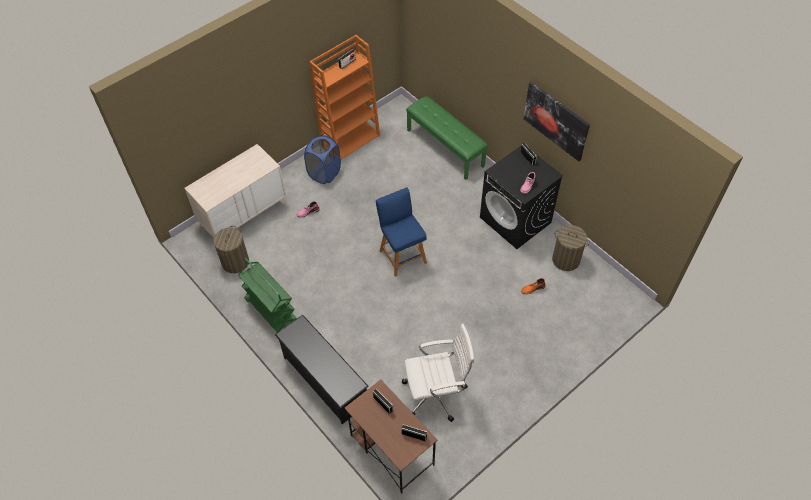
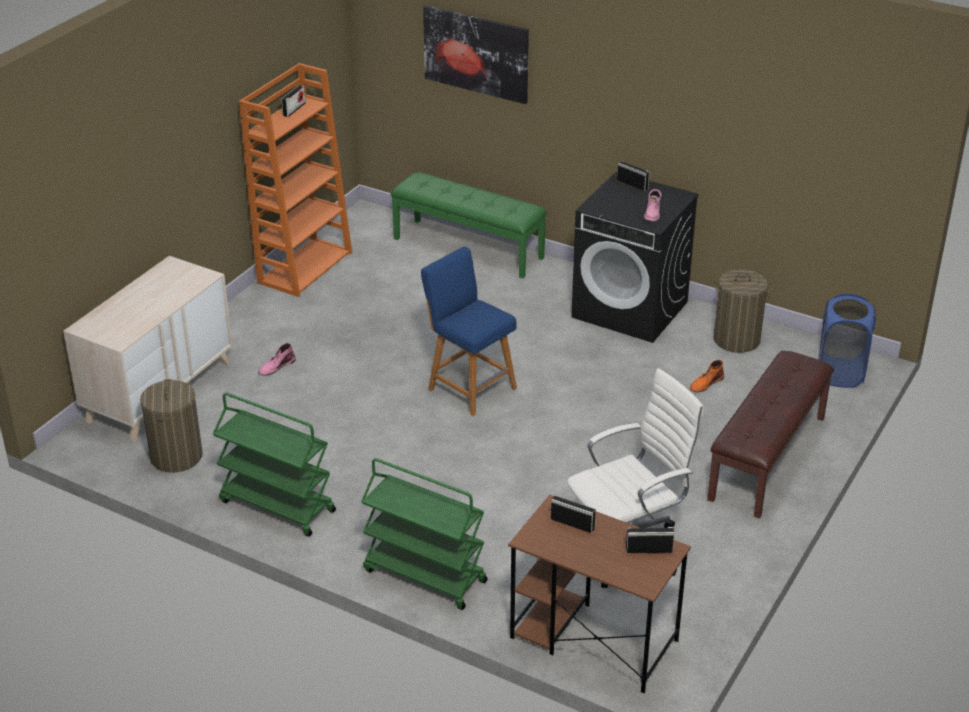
camera: 20 degrees left, 20 degrees down
(324, 173) = (280, 314): blue laundry basket -> blue laundry basket (840, 373)
(325, 380) = (423, 576): black shoe rack -> green cart
(541, 354) = (768, 458): none -> brown bench
(556, 121) = (671, 98): picture -> picture (476, 53)

